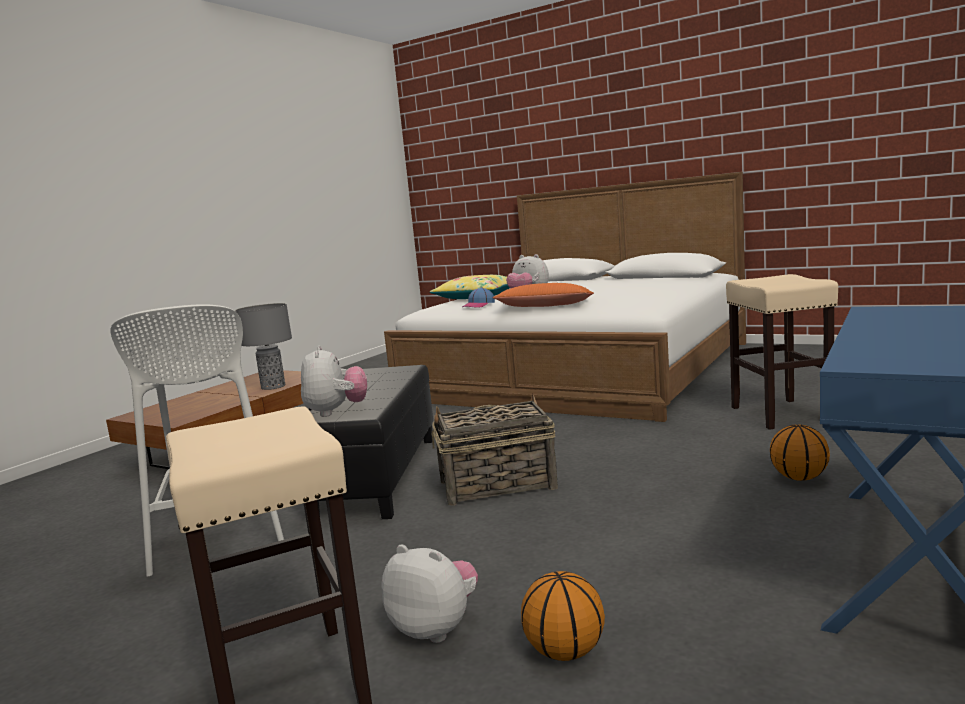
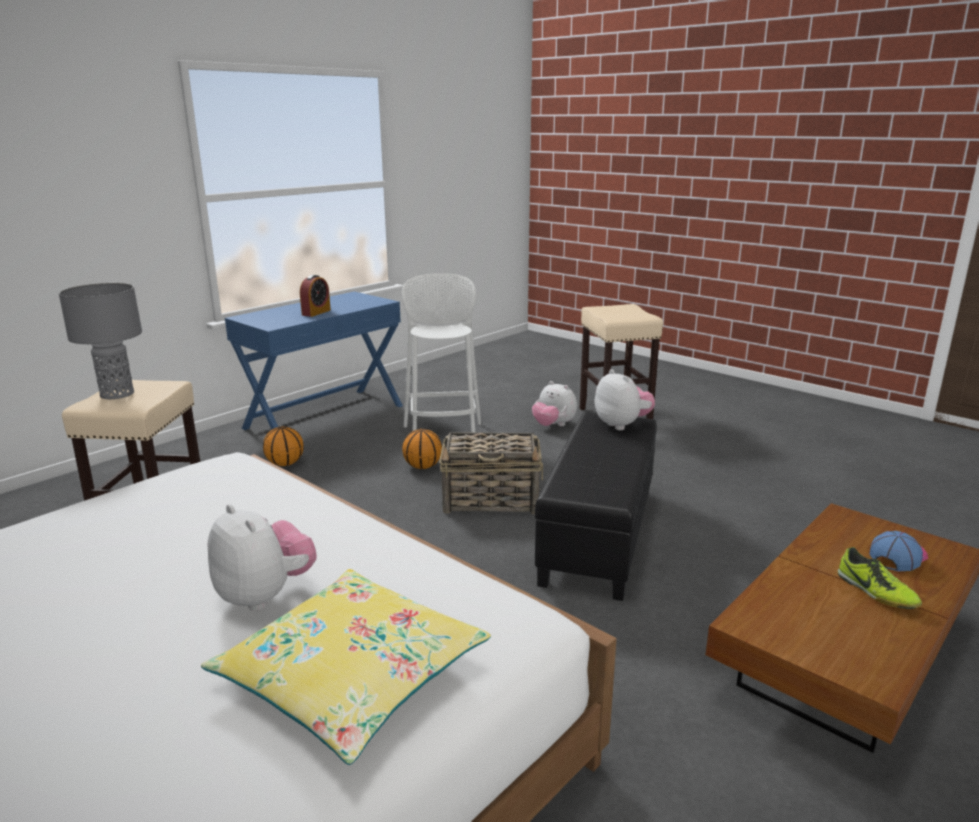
camera: 170 degrees left, 10 degrees up
(221, 393) = (875, 592): none -> shoe
(221, 540) = (710, 490): white stool -> white stool (443, 437)
(272, 386) = (791, 591): grey table lamp -> grey table lamp (117, 394)
(336, 412) = (622, 425): plush toy -> plush toy turned 150 degrees clockwise
(478, 305) = (400, 572): cap -> cap (897, 556)
(544, 306) = (312, 514): orange pillow -> none
(564, 652) = (502, 412): basketball -> basketball (423, 466)
(896, 329) = (316, 312): none -> alarm clock

